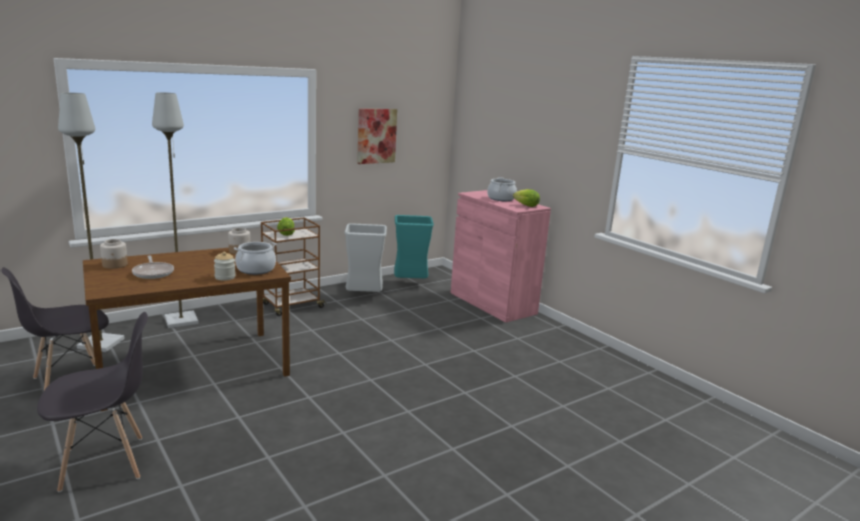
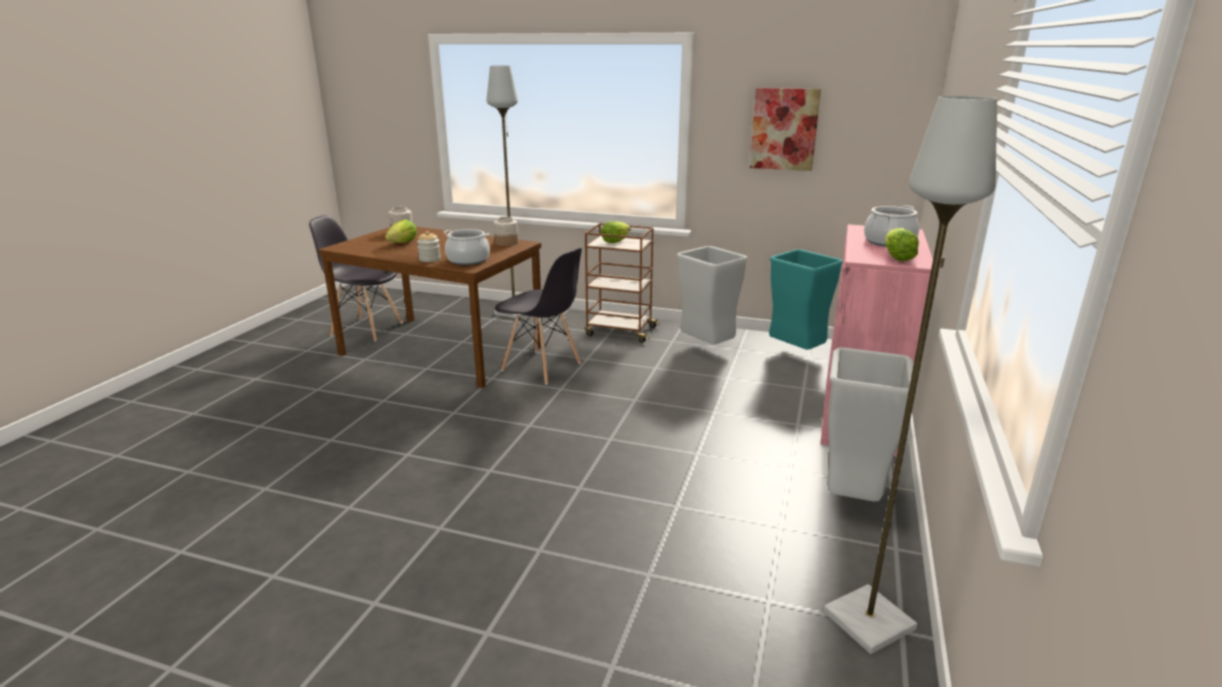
camera: 55 degrees right, 5 degrees up
(100, 343) = (435, 309): grey floor lamp -> grey floor lamp (868, 619)
(104, 463) = (269, 388): grey chair -> grey chair (542, 367)
(153, 272) = (403, 243): frying pan -> lettuce
(556, 338) = (851, 498): none -> grey trash can

